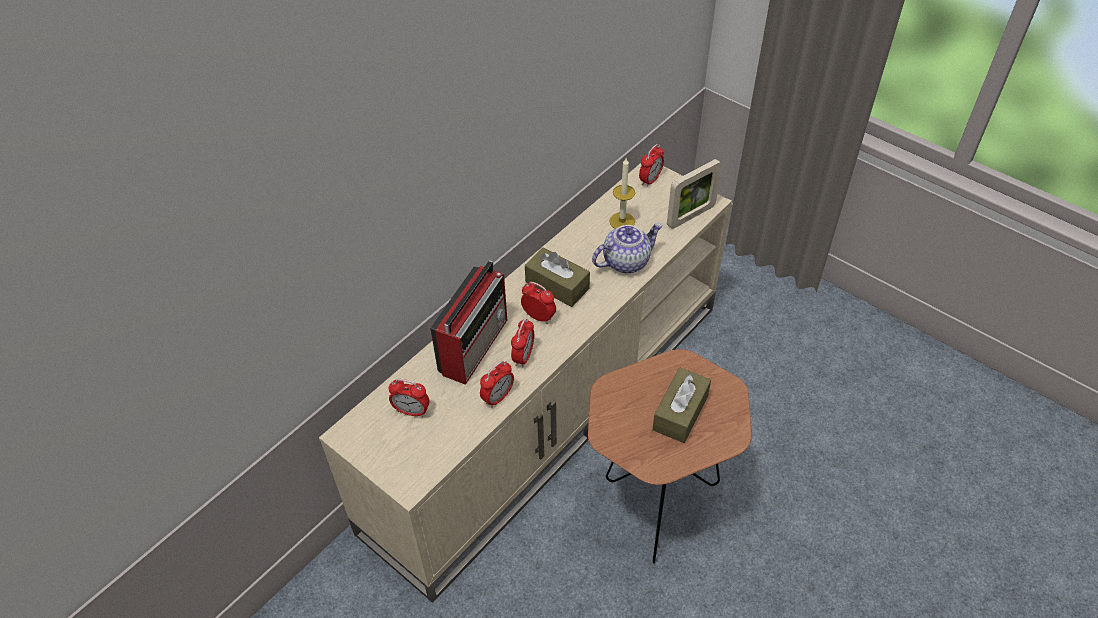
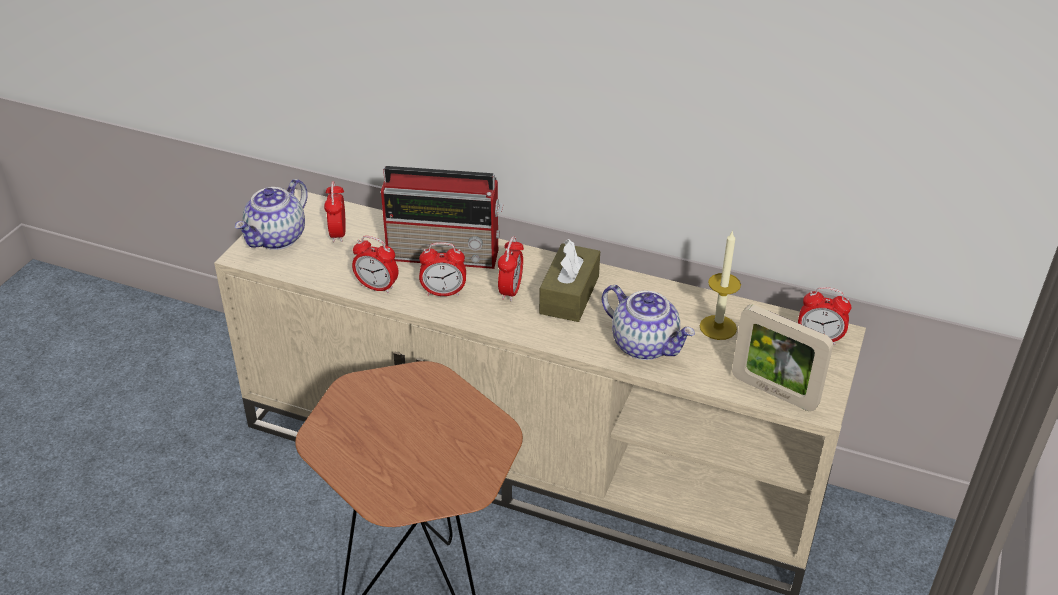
camera: 70 degrees right, 10 degrees down
(396, 457) = (277, 238): none -> teapot
(680, 412) = (412, 447): brown tissue box -> none

